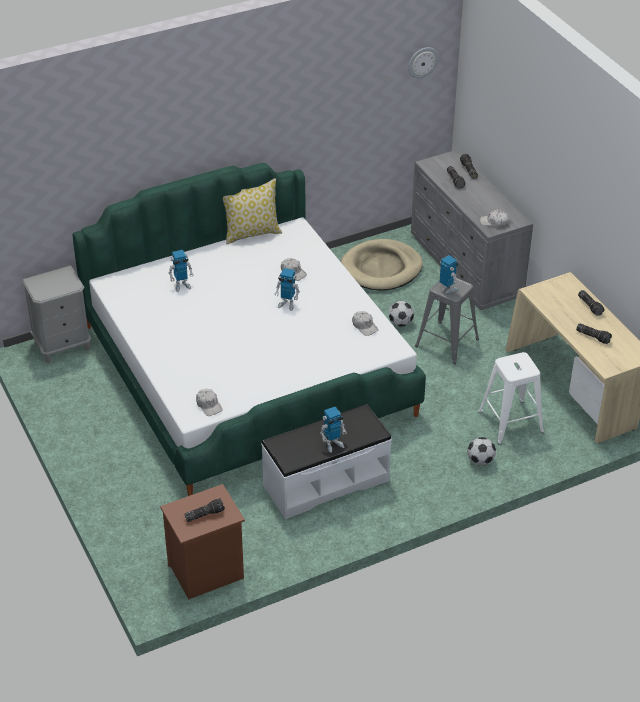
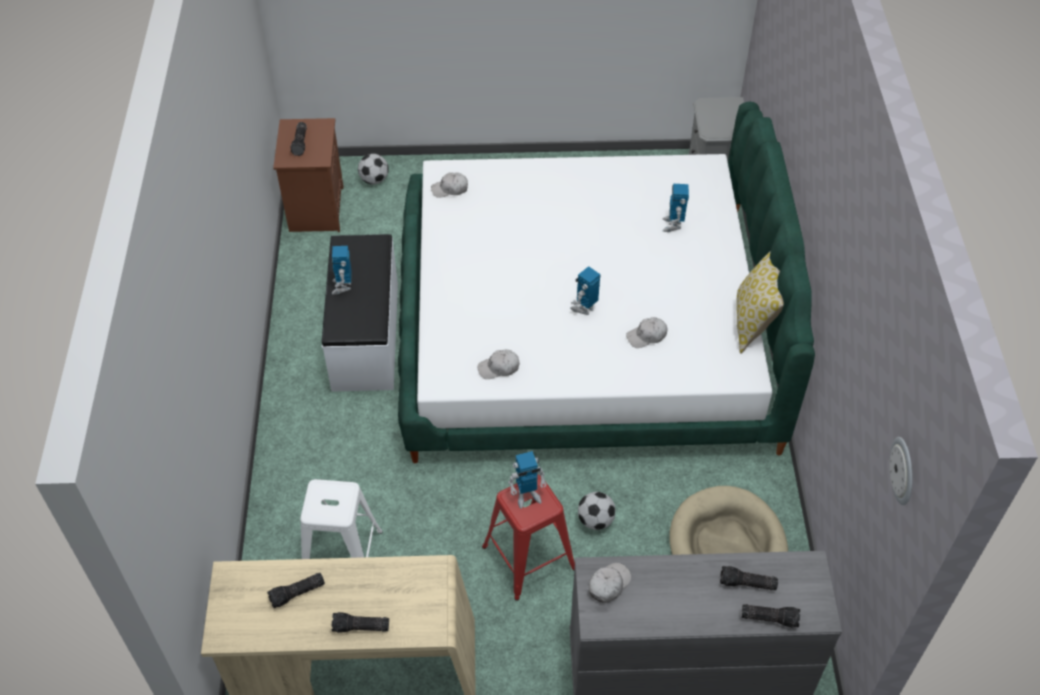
camera: 115 degrees right, 10 degrees up
(446, 342) = (529, 556): grey stool -> red stool
(480, 461) = (301, 492): football -> football (374, 180)

